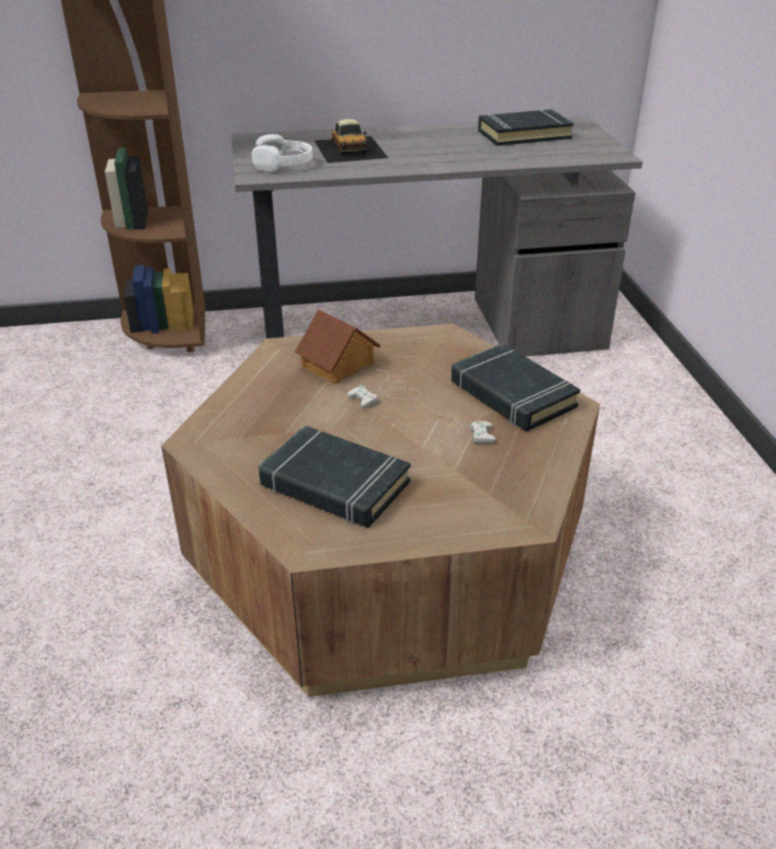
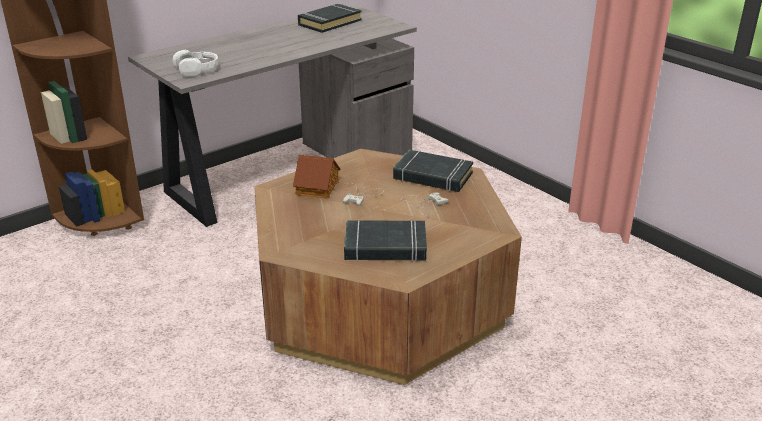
camera: 30 degrees left, 5 degrees down
(350, 148) = (229, 51): toy car -> none

